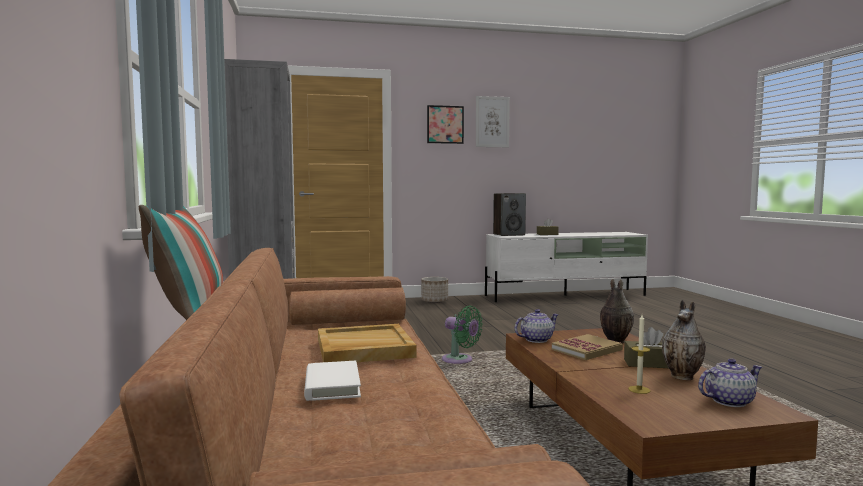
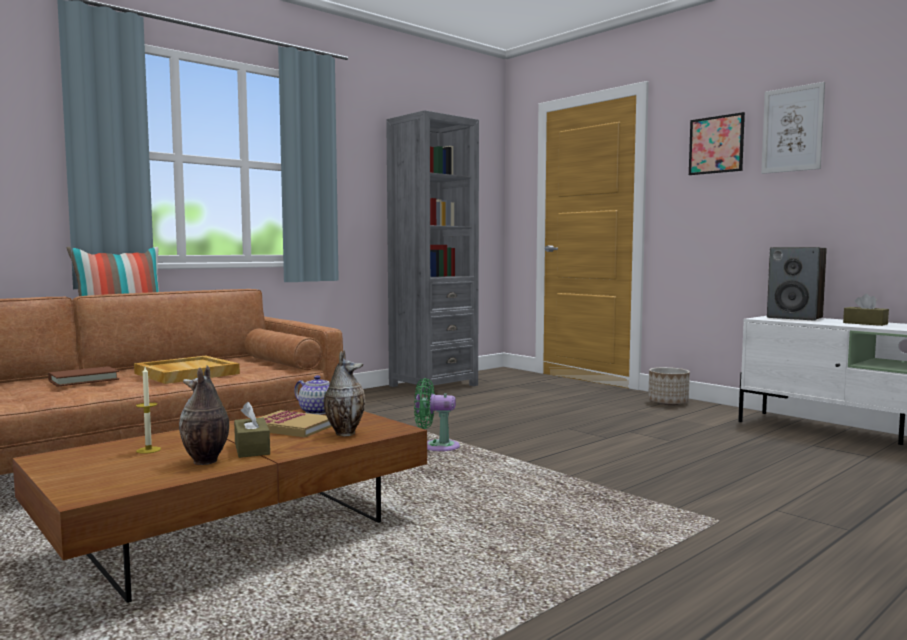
camera: 60 degrees right, 0 degrees up
(332, 385) = (84, 380): white book -> brown book
(460, 361) = (436, 447): green fan -> green fan turned 90 degrees clockwise
(728, 401) = (118, 478): teapot -> none

